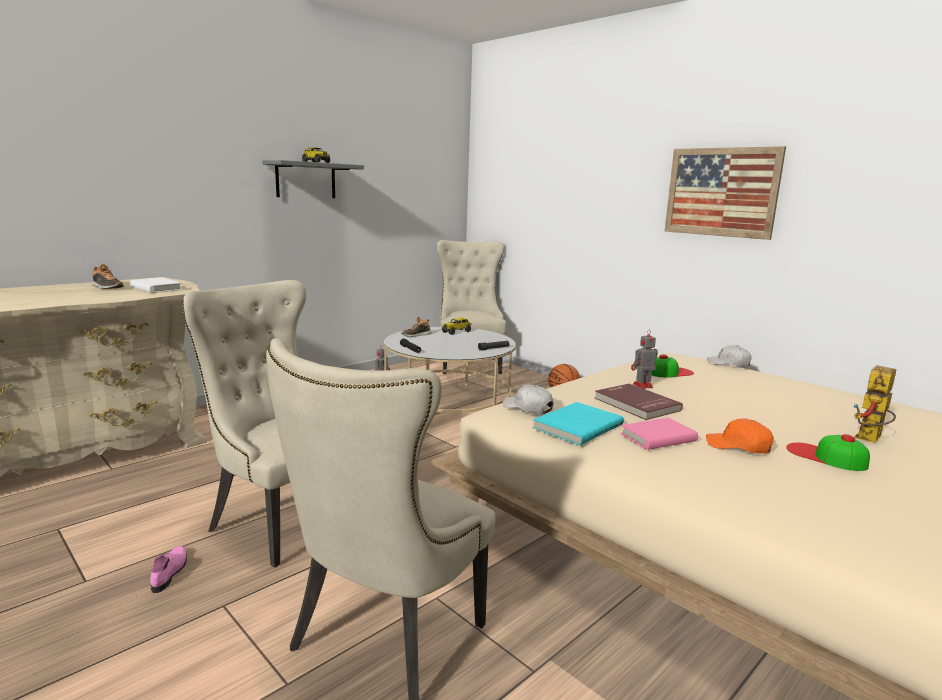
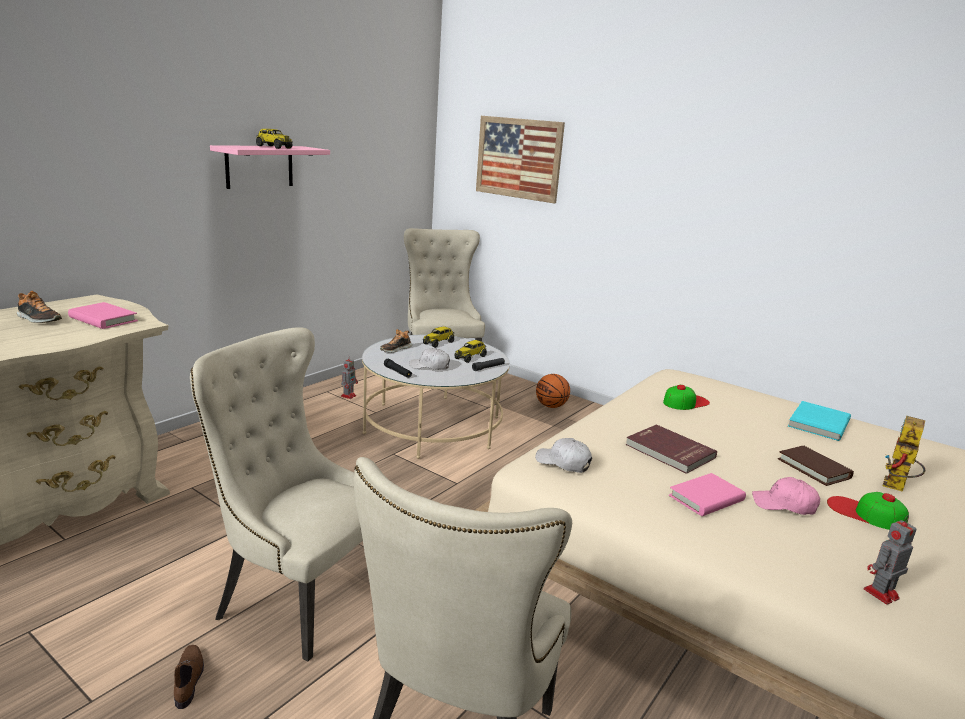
camera: 10 degrees left, 5 degrees up
(156, 288) = (103, 319): white book -> pink book
(170, 571) = (189, 678): pink shoe -> brown shoe
(306, 180) = (259, 166): grey shelf -> pink shelf
(481, 341) = (470, 357): none -> toy truck
(576, 426) = (621, 486): turquoise book -> turquoise book (817, 423)
(642, 386) = (665, 423): toy robot -> toy robot (880, 594)
(721, 192) = (731, 201): picture -> picture (518, 158)
(728, 364) = (737, 386): white cap -> white cap (430, 366)
(738, 446) = (784, 505): orange cap -> pink cap
(783, 422) = (814, 468): none -> brown book

